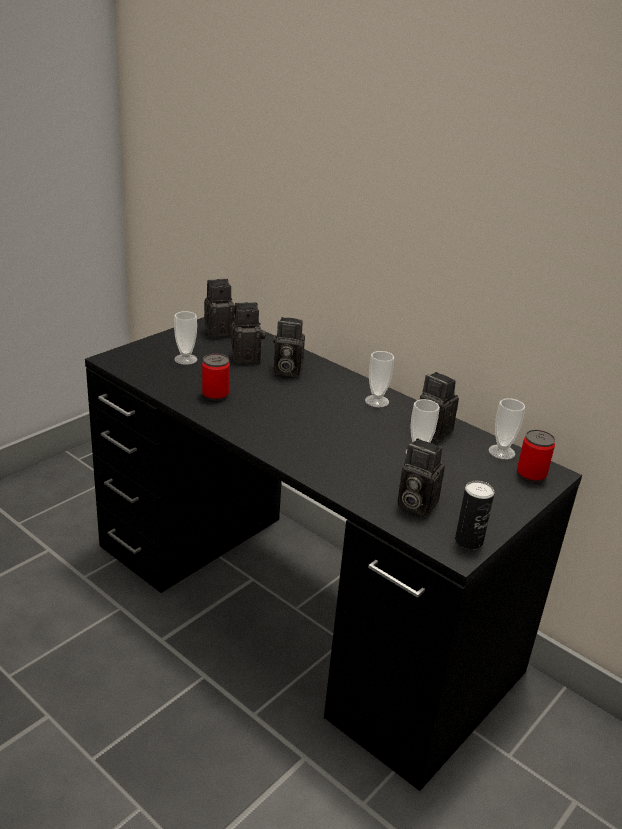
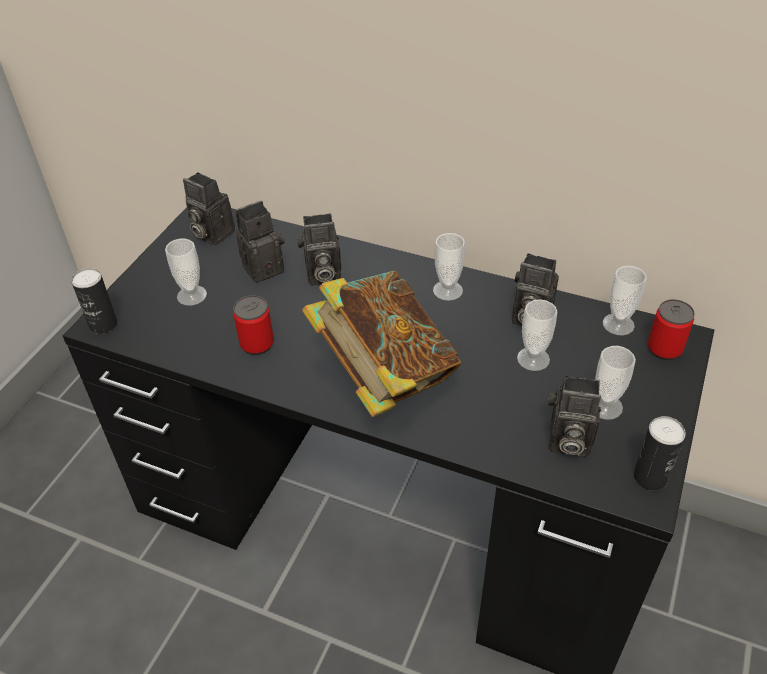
camera: 15 degrees left, 15 degrees up
(115, 359) = (103, 325): none -> can
(220, 331) = (211, 234): camera -> camera turned 105 degrees counterclockwise
(297, 433) = (384, 375): none -> book
(459, 493) = (605, 406): none -> cup

